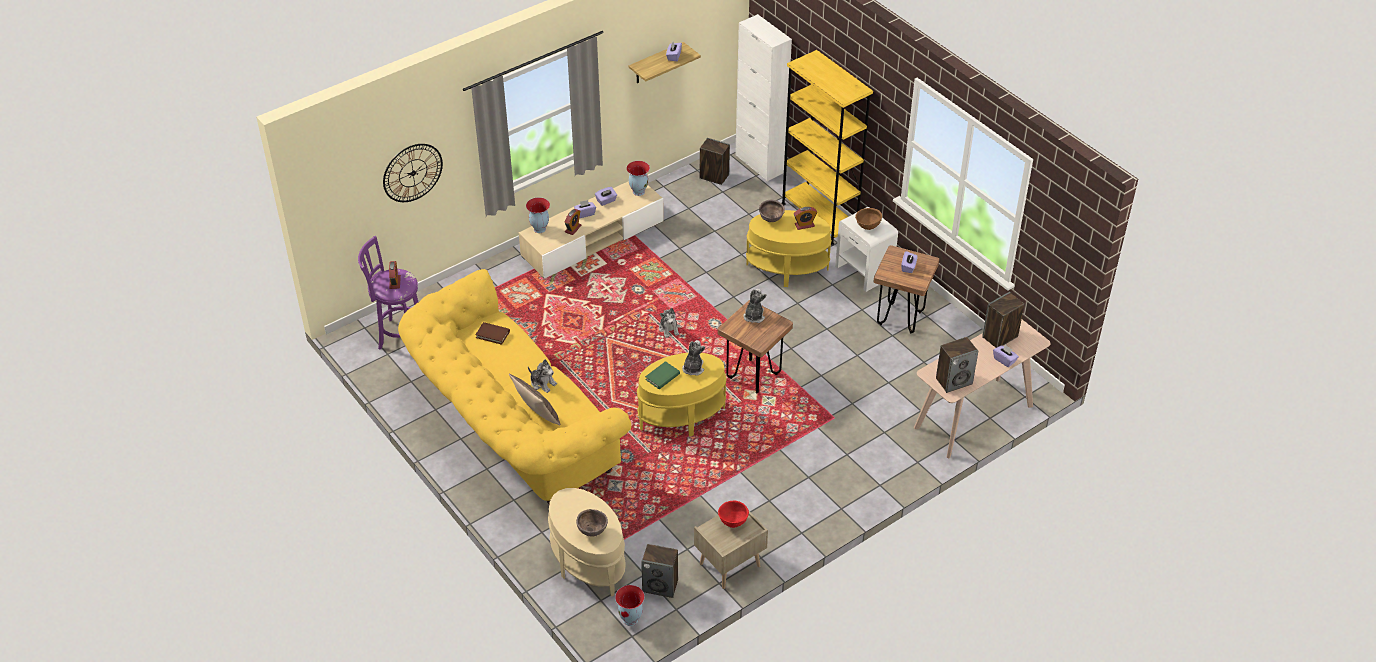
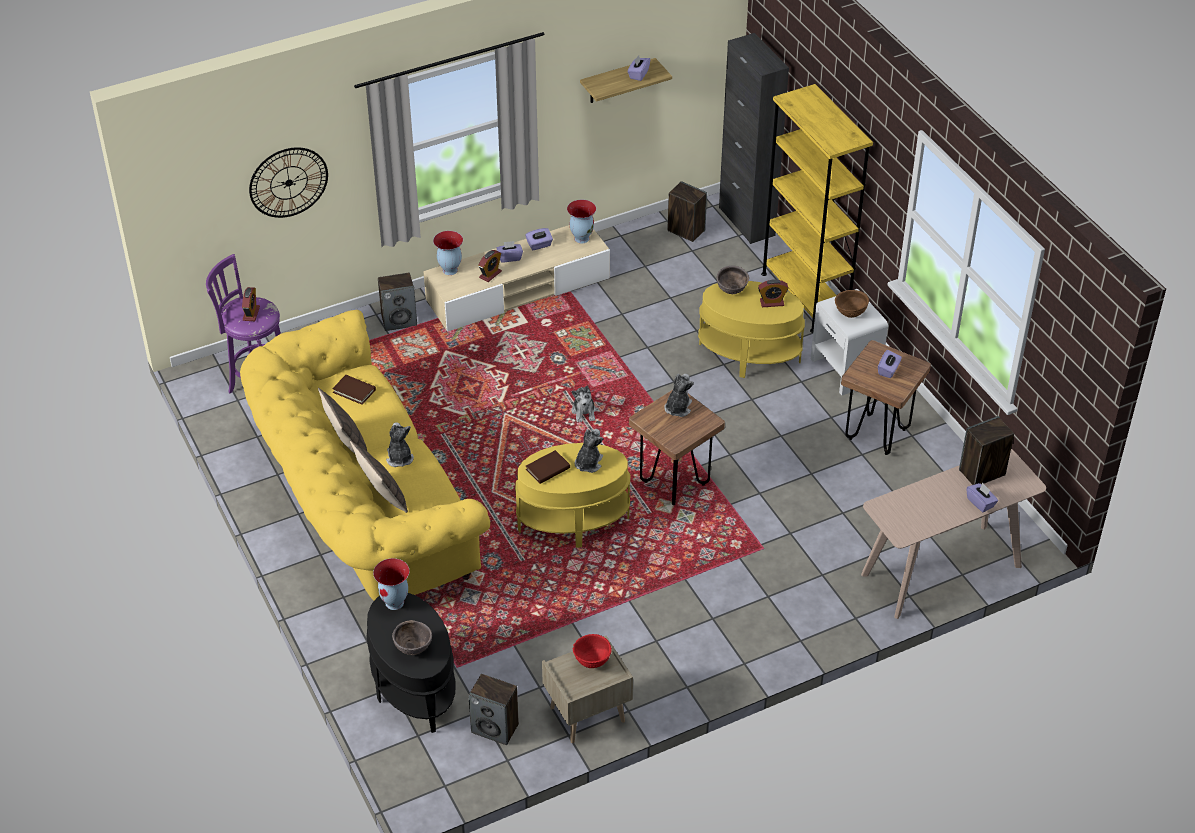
camera: 10 degrees right, 0 degrees up
(497, 379) = (346, 446): none -> pillow
(543, 383) = (399, 458): plush toy -> plush toy turned 150 degrees counterclockwise
(588, 563) = (413, 687): beige side table -> black side table
(631, 619) = (449, 765): vase -> vase (395, 603)
(662, 377) = (548, 469): green book -> brown book
(759, 164) = (746, 221): white cabinet -> black cabinet
(954, 381) = (908, 521): speaker -> speaker (399, 320)

